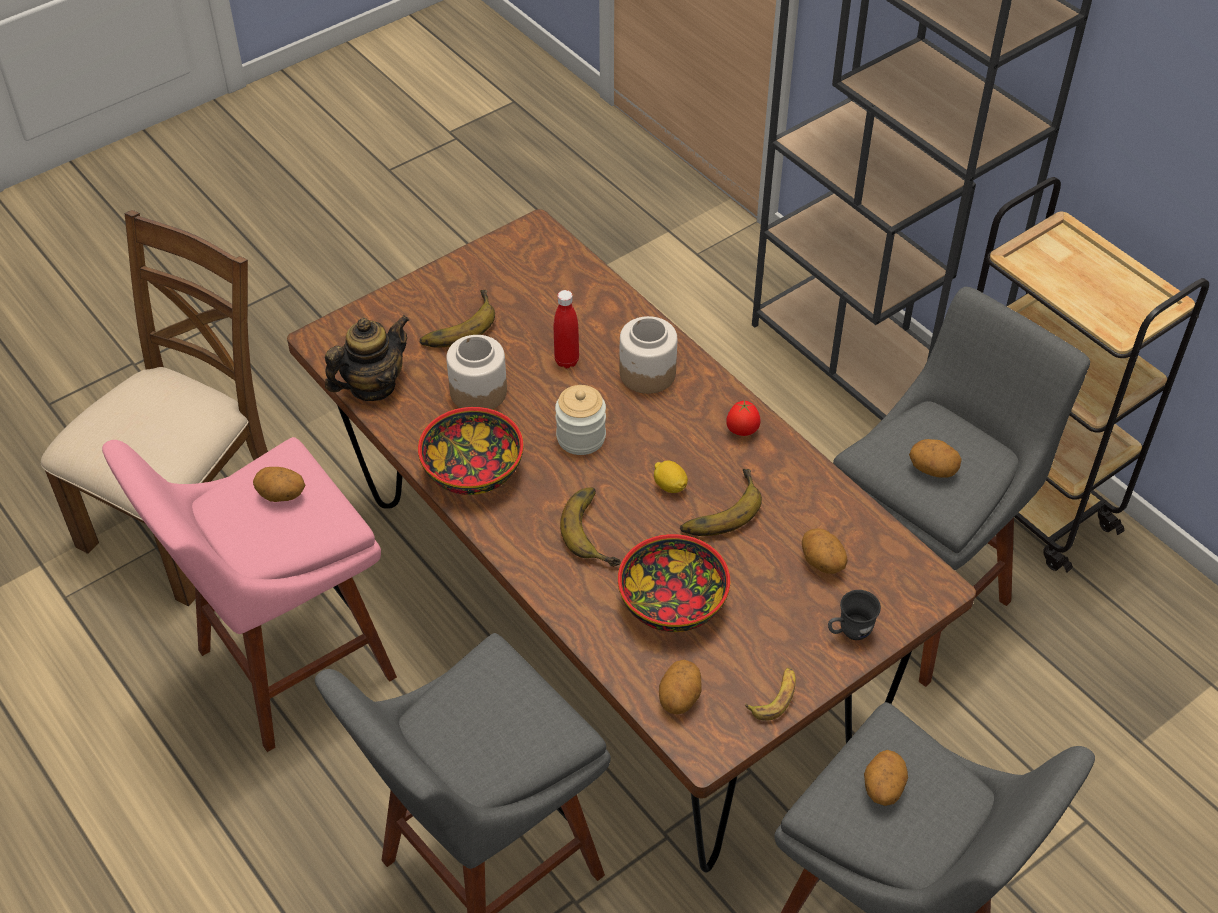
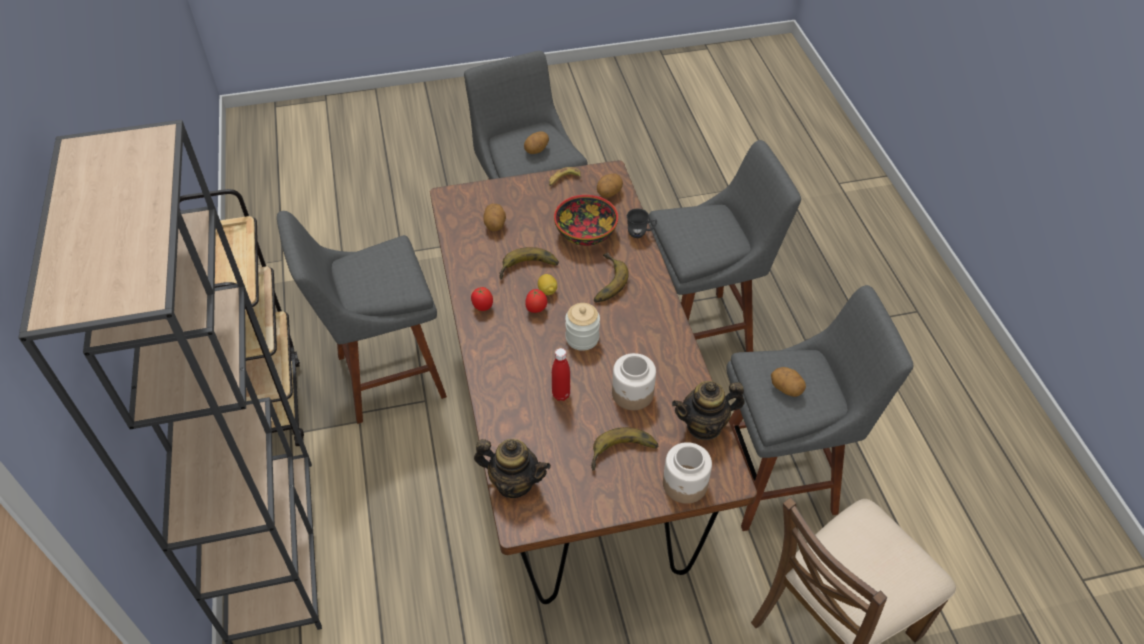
camera: 155 degrees left, 0 degrees up
(286, 669) = (782, 479): pink stool -> grey stool
(472, 471) = (661, 340): bowl -> none
(564, 260) = (514, 482): none -> teapot
(647, 373) = (513, 366): jar -> jar (685, 484)
(667, 454) = (536, 309): none -> tomato
(849, 632) = (507, 192): grey mug -> grey mug (640, 233)
(933, 469) = (387, 266): potato -> none

